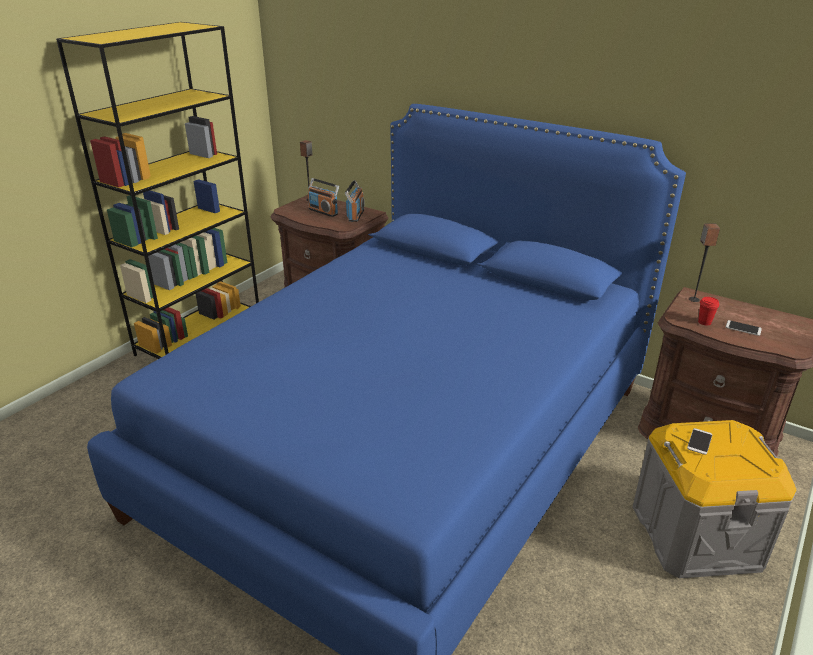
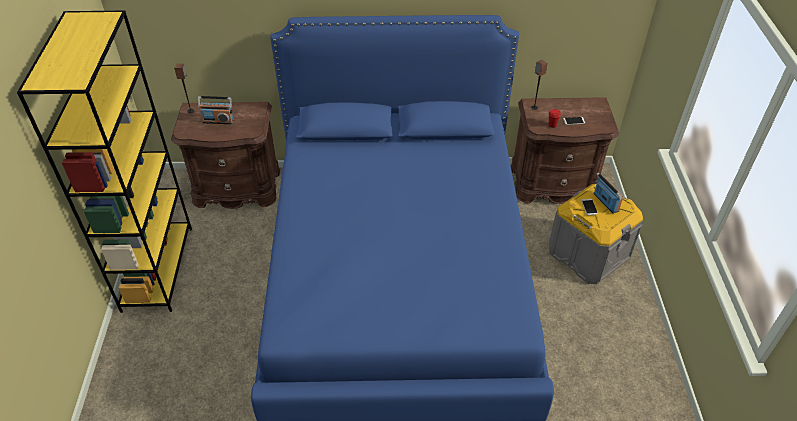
camera: 35 degrees left, 15 degrees up
(356, 215) = (249, 115): radio -> radio (605, 202)

